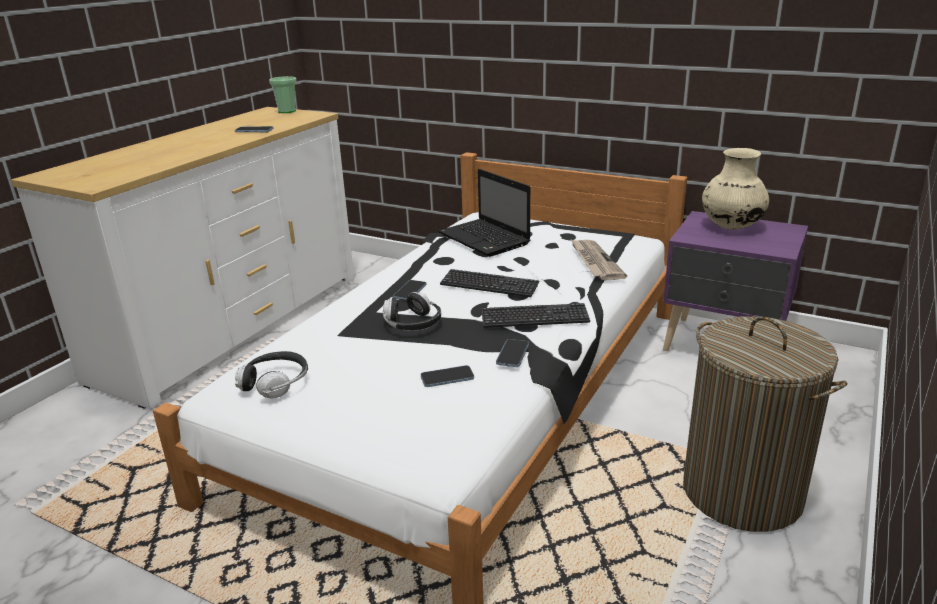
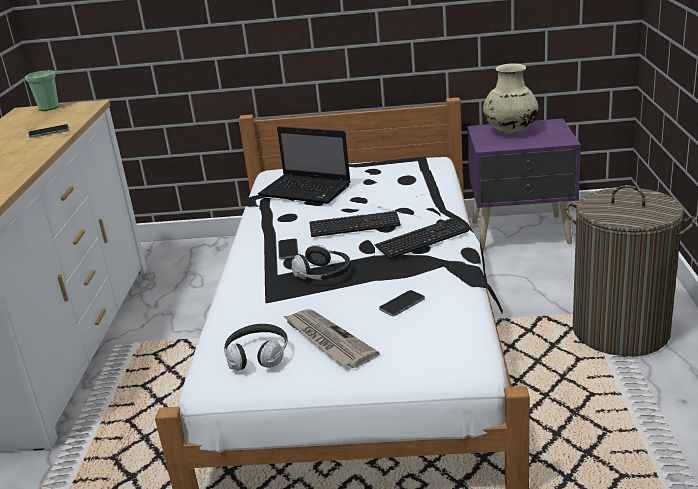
camera: 25 degrees left, 0 degrees up
(512, 354) = (436, 271): phone -> none
(595, 262) = (419, 186): newspaper -> newspaper (327, 340)

